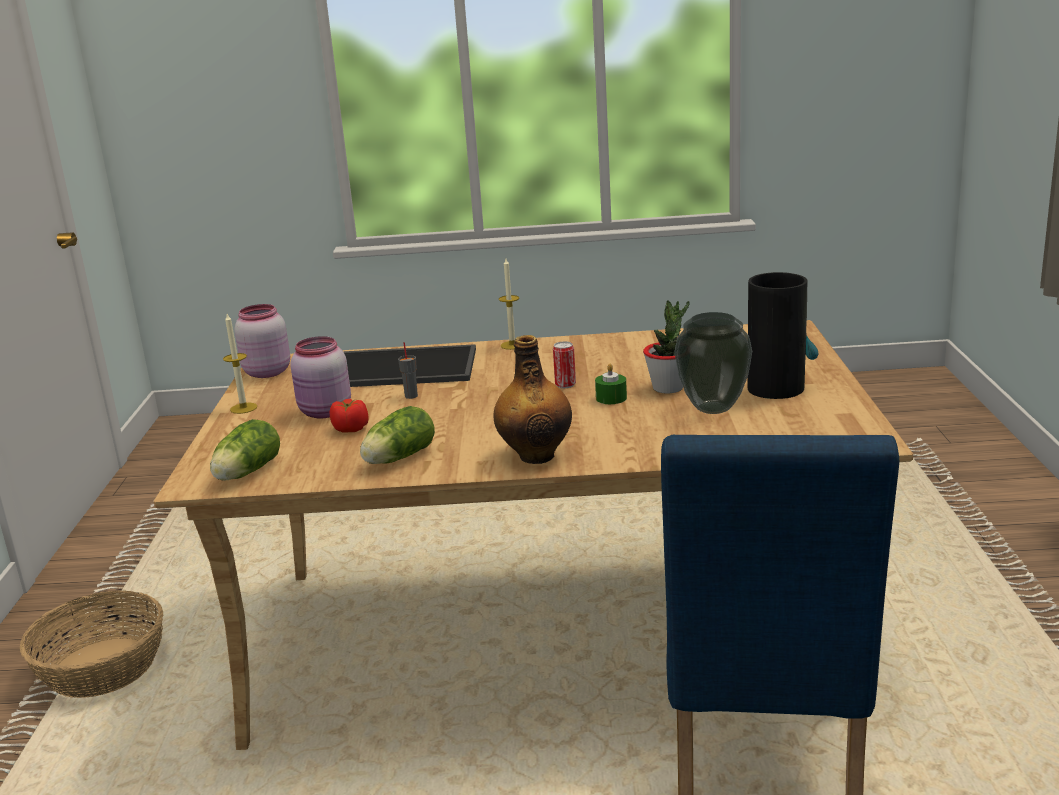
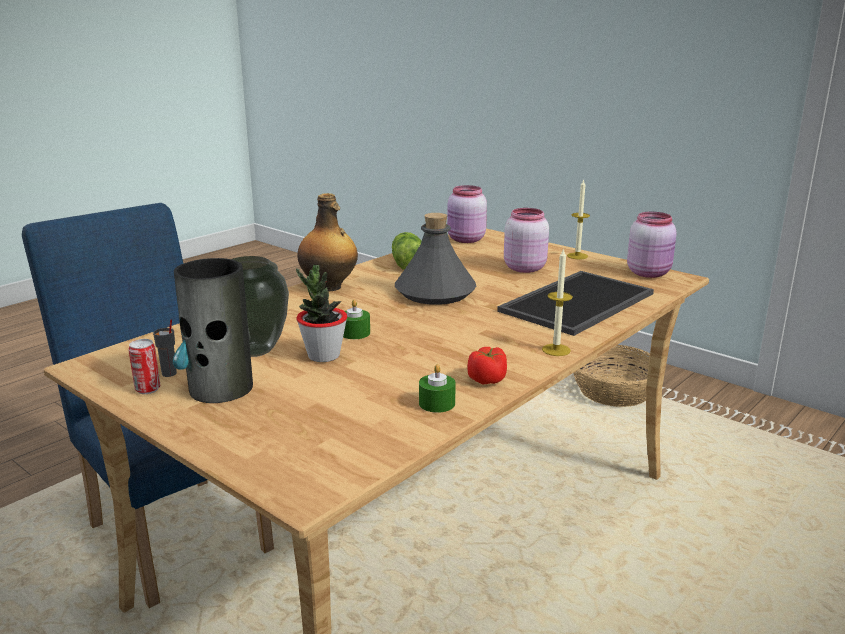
camera: 130 degrees right, 0 degrees up
(245, 473) = (466, 240): lettuce -> pink jar
(350, 429) = (479, 266): tomato -> tomato (487, 380)
(411, 396) = (504, 290): grey cup -> grey cup (169, 374)
(466, 413) = (434, 293): none -> grey bottle
(565, 385) = (415, 331): can -> can (147, 389)
(653, 341) = (437, 403): none -> green candle

